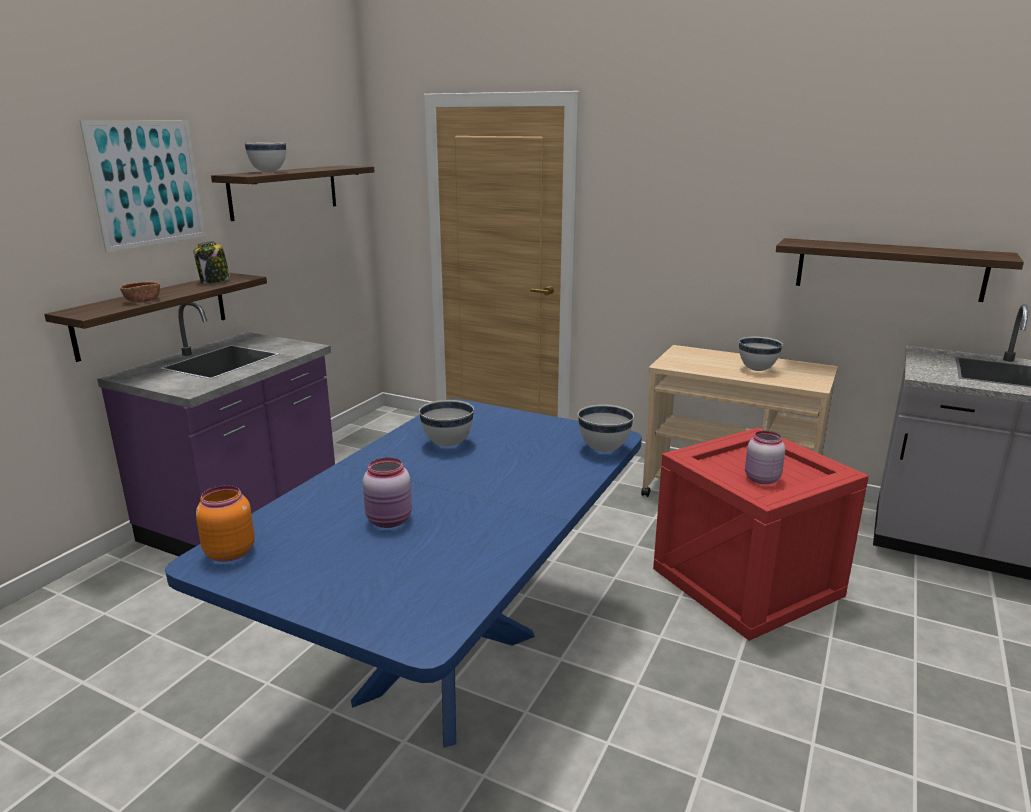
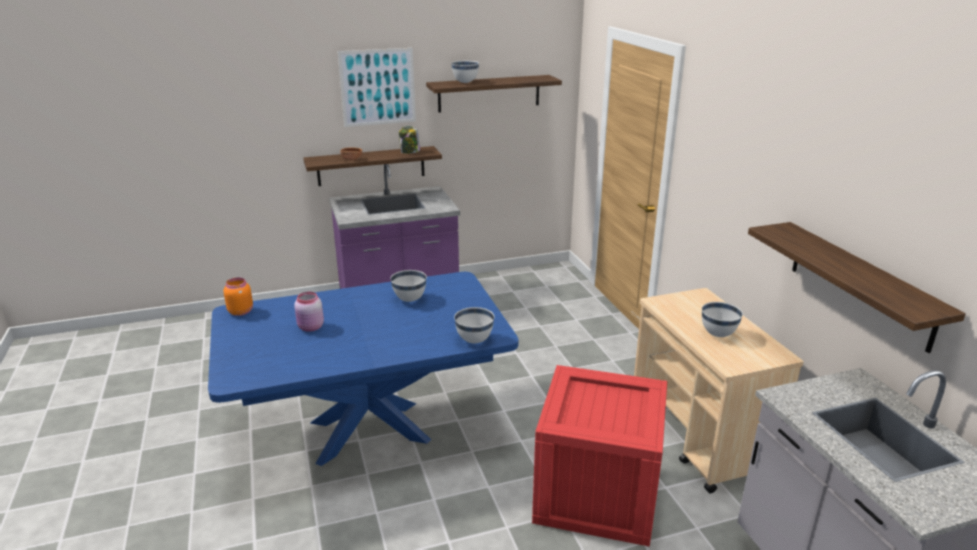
camera: 45 degrees right, 5 degrees up
(760, 479) = (588, 414): pink jar -> none

